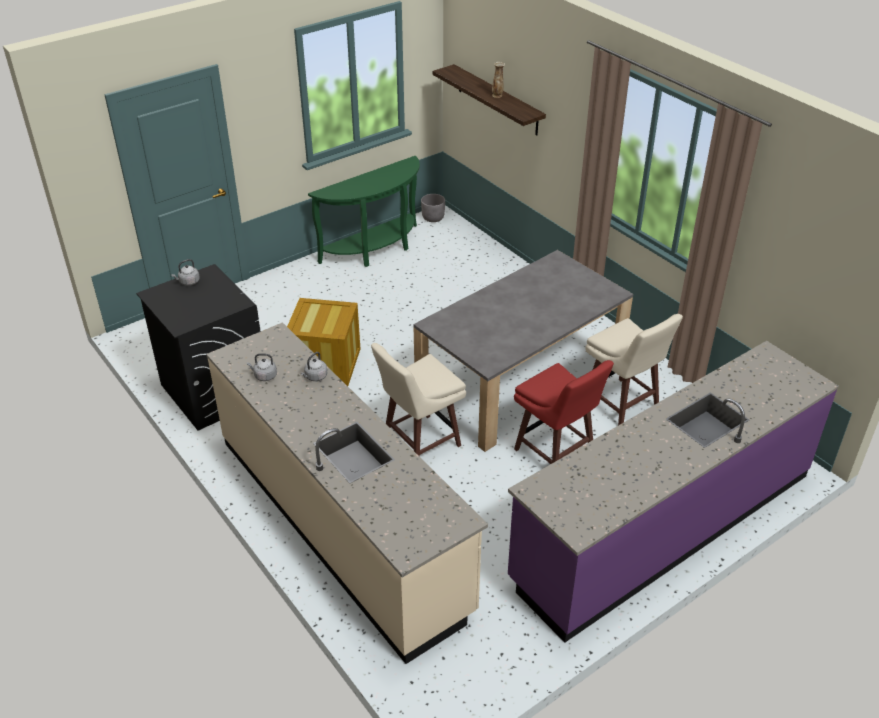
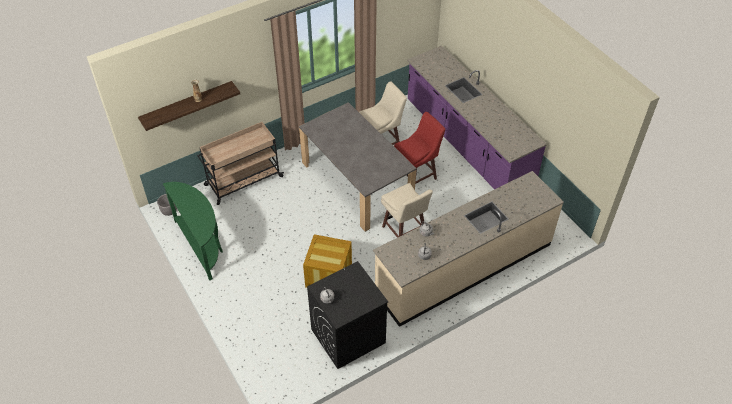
camera: 85 degrees left, 10 degrees up
(498, 269) = (243, 181): none -> beige cart

